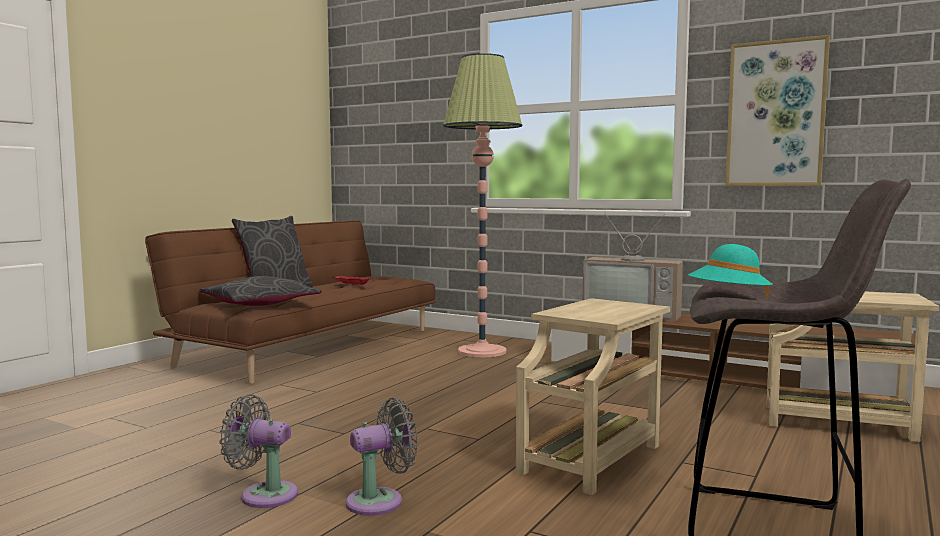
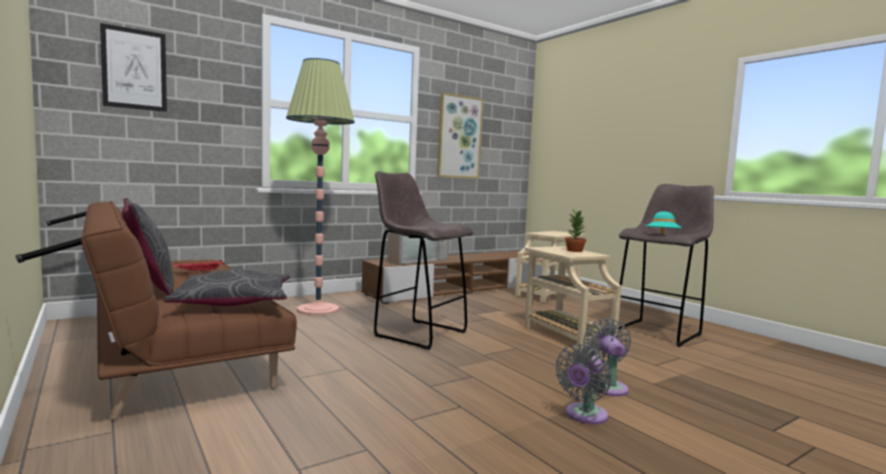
camera: 65 degrees left, 0 degrees up
(383, 101) = (134, 69): none -> picture
(463, 393) = (418, 333): none -> grey stool
(620, 311) = (574, 250): none -> potted plant

